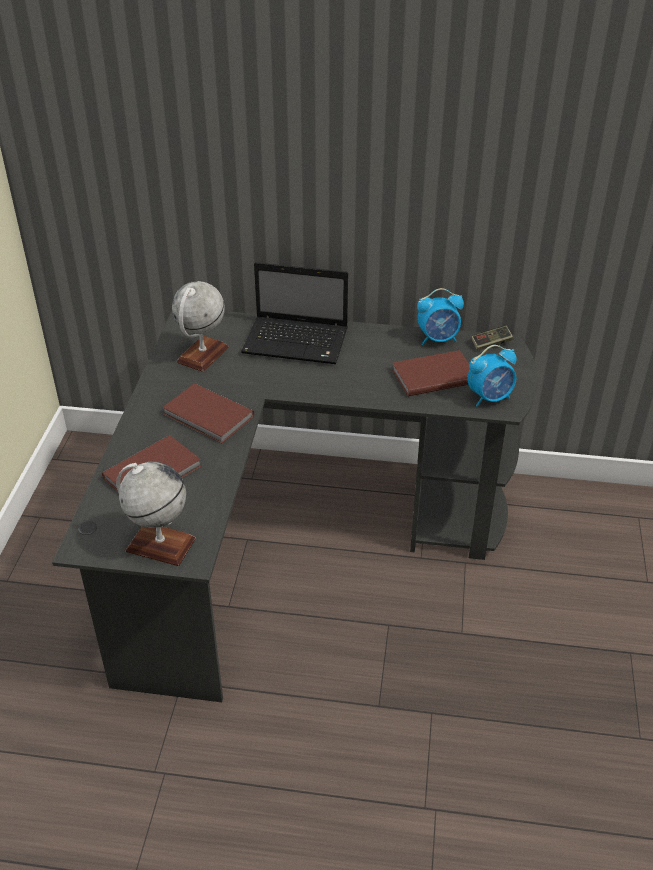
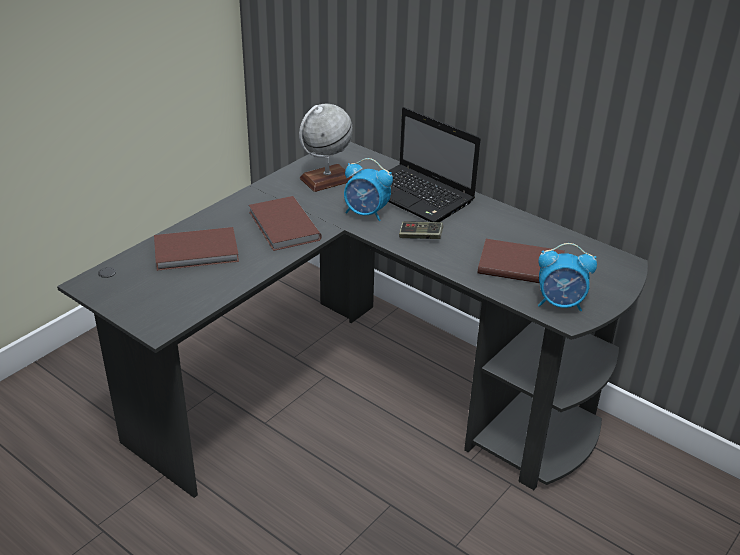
camera: 30 degrees right, 5 degrees down
(160, 544) = (146, 307): globe -> none
(438, 339) = (556, 236): alarm clock -> alarm clock (366, 213)
(491, 344) = (608, 258): game controller -> game controller (420, 237)

